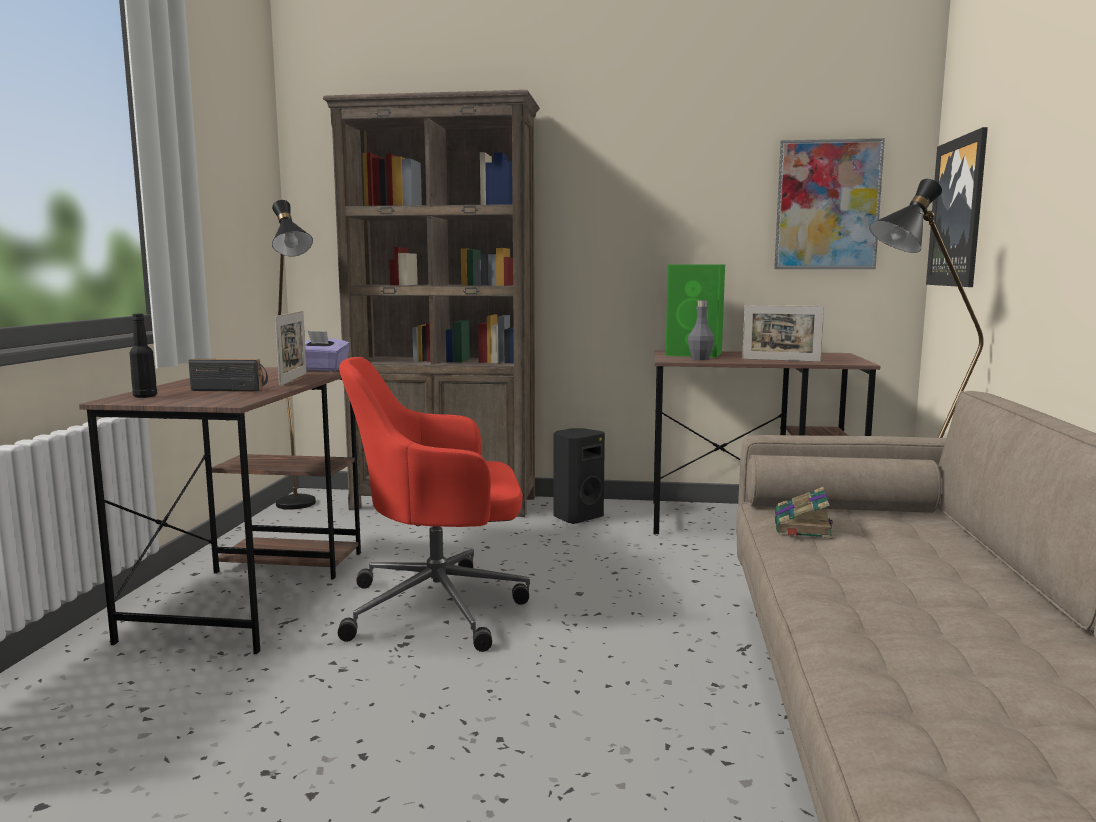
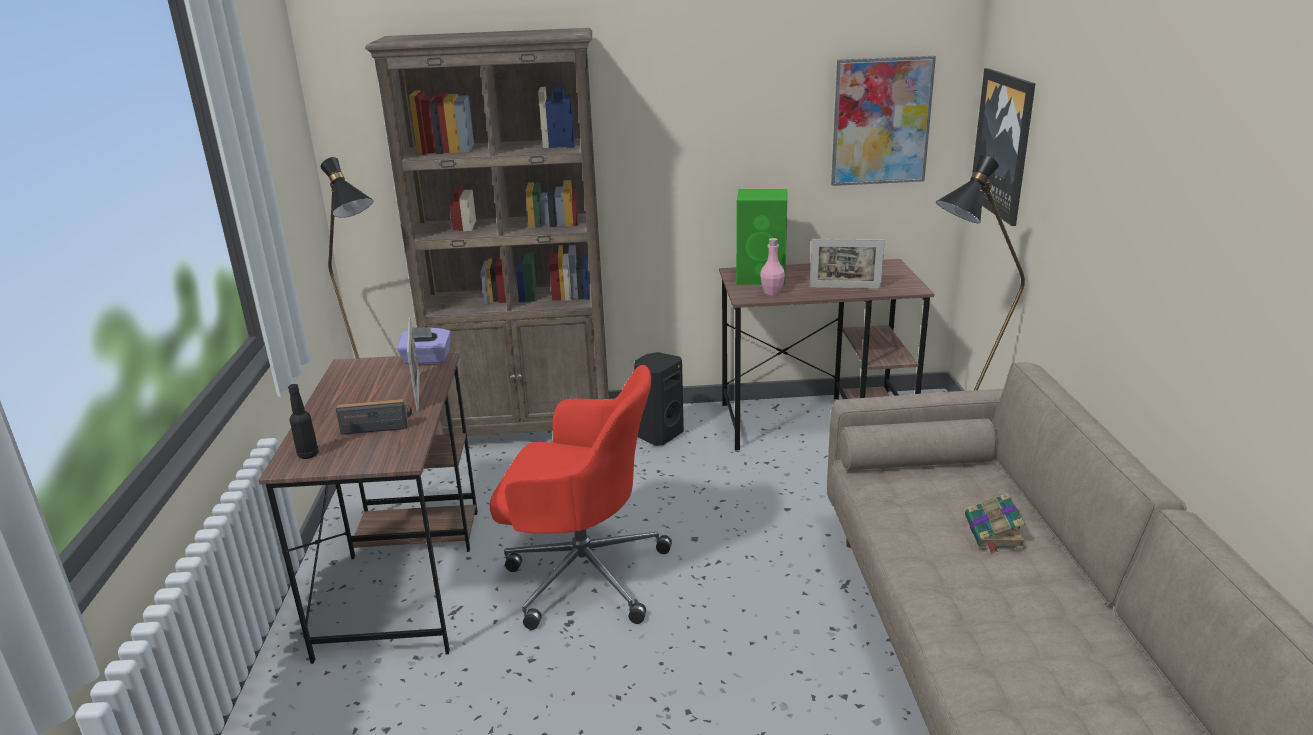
camera: 10 degrees left, 15 degrees up
(440, 607) = (582, 573): red office chair -> red office chair turned 150 degrees counterclockwise
(700, 359) = (772, 292): grey bottle -> pink bottle
(802, 527) = (894, 498): book -> book (994, 533)

